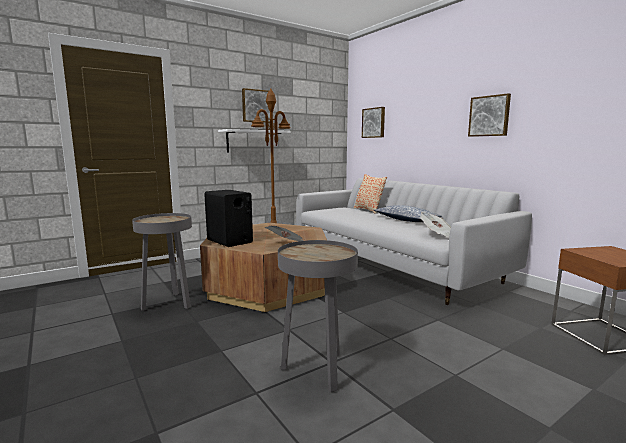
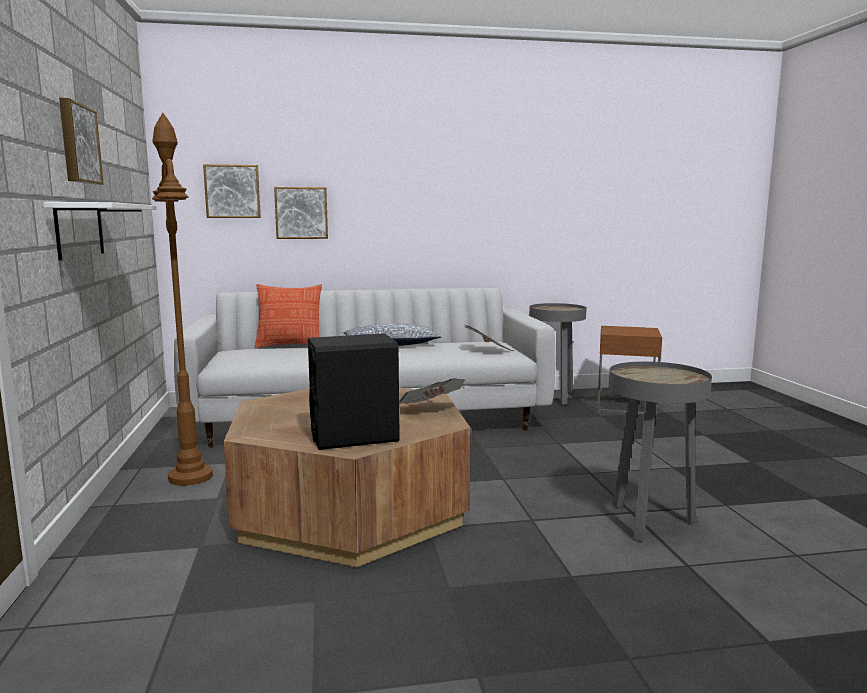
camera: 65 degrees left, 0 degrees up
(169, 304) = (335, 611): grey side table -> grey side table (554, 397)
(368, 210) = (290, 346): beige pillow -> orange pillow
(489, 116) = (449, 195): picture -> picture (301, 213)

